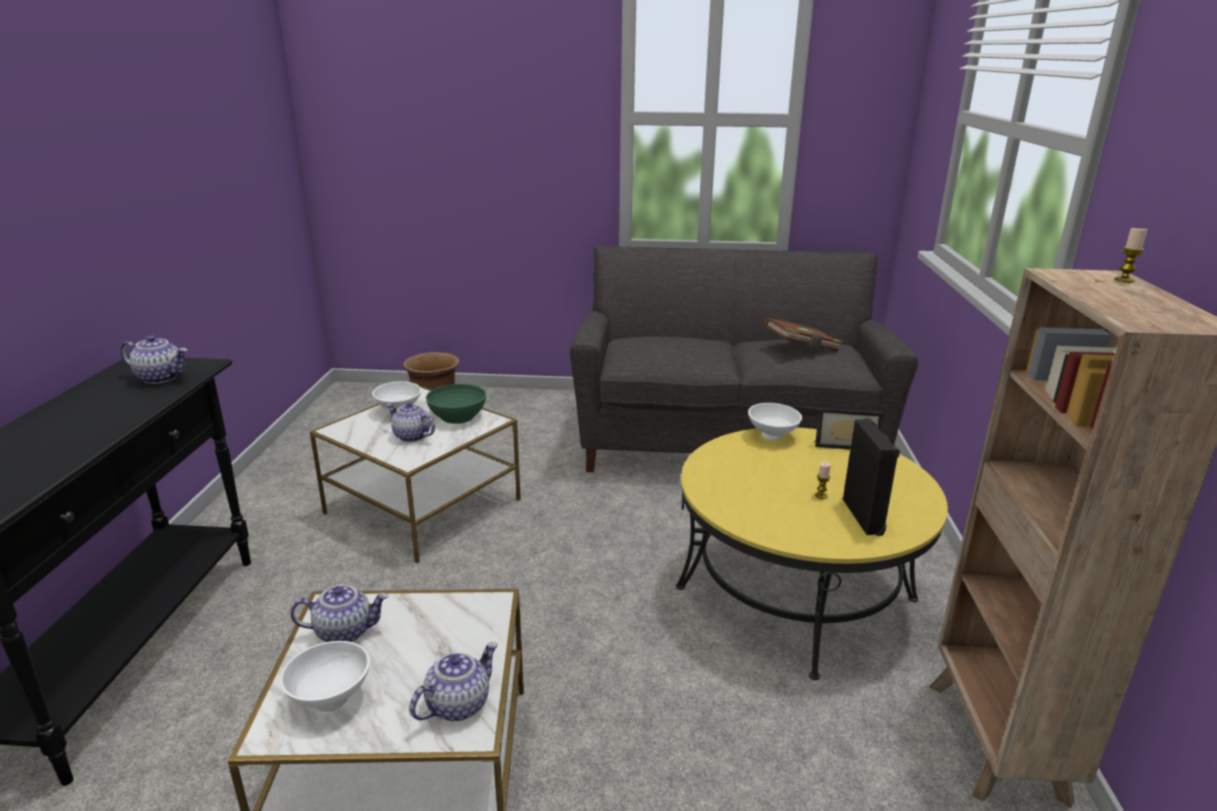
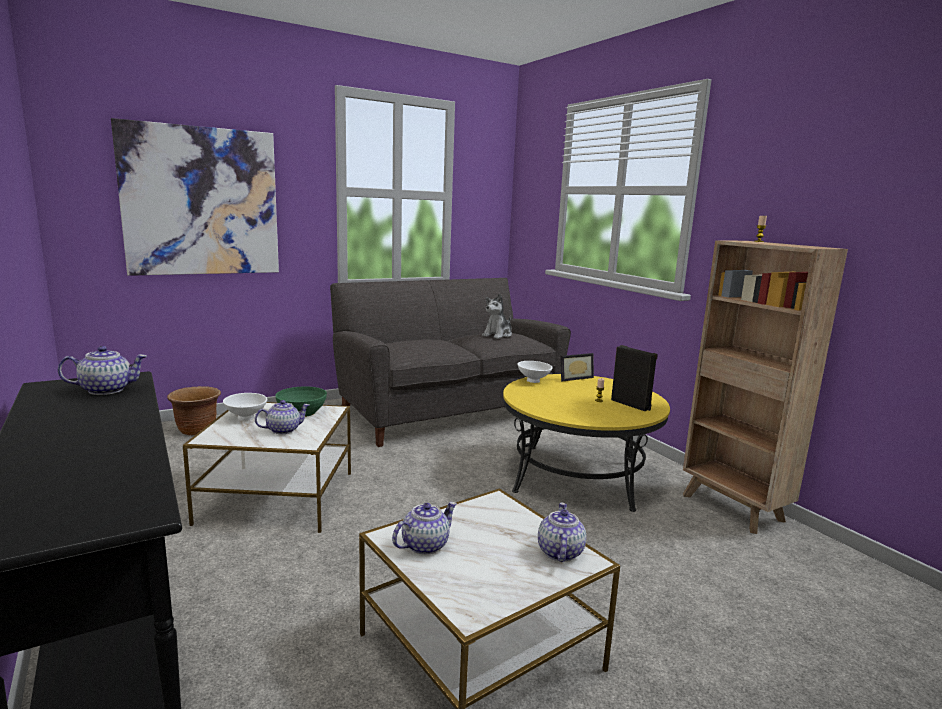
camera: 35 degrees left, 10 degrees down
(328, 700) = (477, 582): white bowl -> none
(411, 436) = (283, 430): teapot -> teapot turned 150 degrees clockwise
(454, 136) = (201, 202): none -> picture
(801, 348) = (498, 335): brown book -> plush toy

